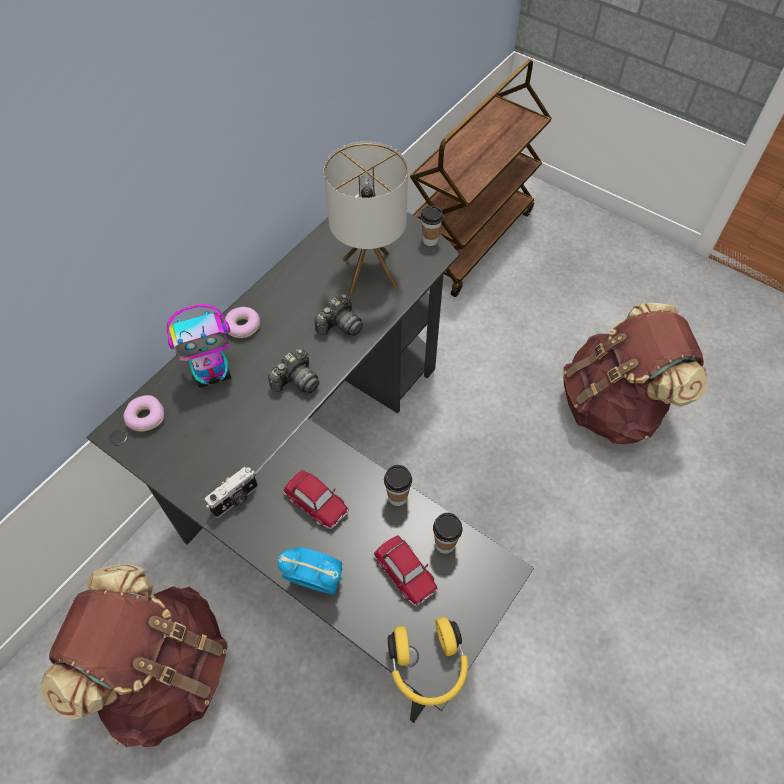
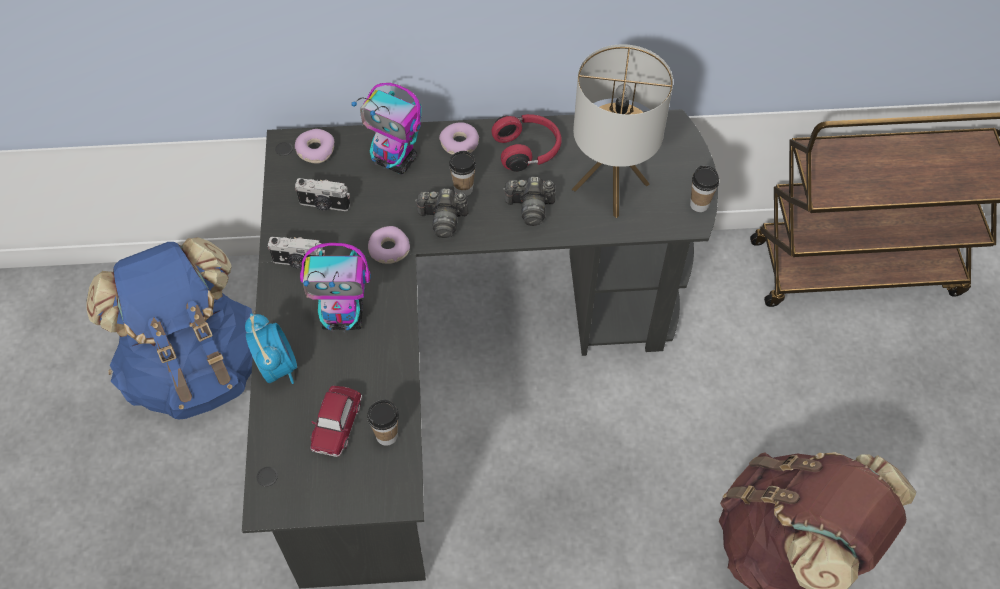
camera: 50 degrees right, 0 degrees up
(164, 671) = (196, 367): brown backpack -> blue backpack
(202, 446) = (324, 205): none -> camera
(286, 432) = (388, 250): none -> donut
(292, 293) = (528, 150): none -> red headphones
(316, 502) = (344, 317): toy car -> toy robot
(397, 497) = (400, 371): cup -> cup (463, 189)
(428, 666) = (269, 496): yellow headphones -> none

